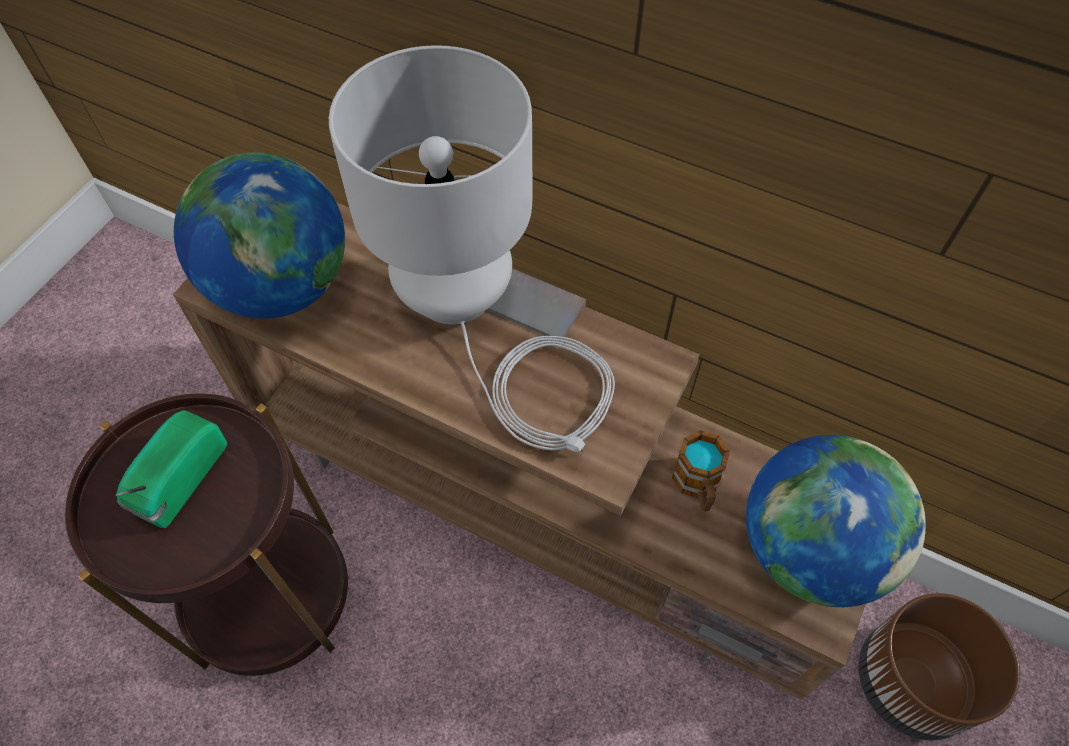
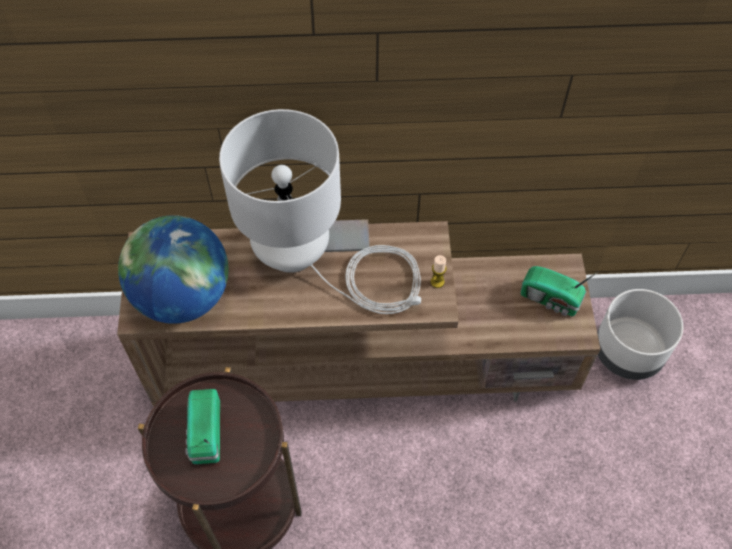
camera: 30 degrees left, 0 degrees up
(628, 433) = (437, 282): none -> candle
(697, 486) = (475, 296): mug -> none
(810, 549) = (551, 300): globe -> radio
(911, 681) = (628, 351): brown planter -> grey planter

